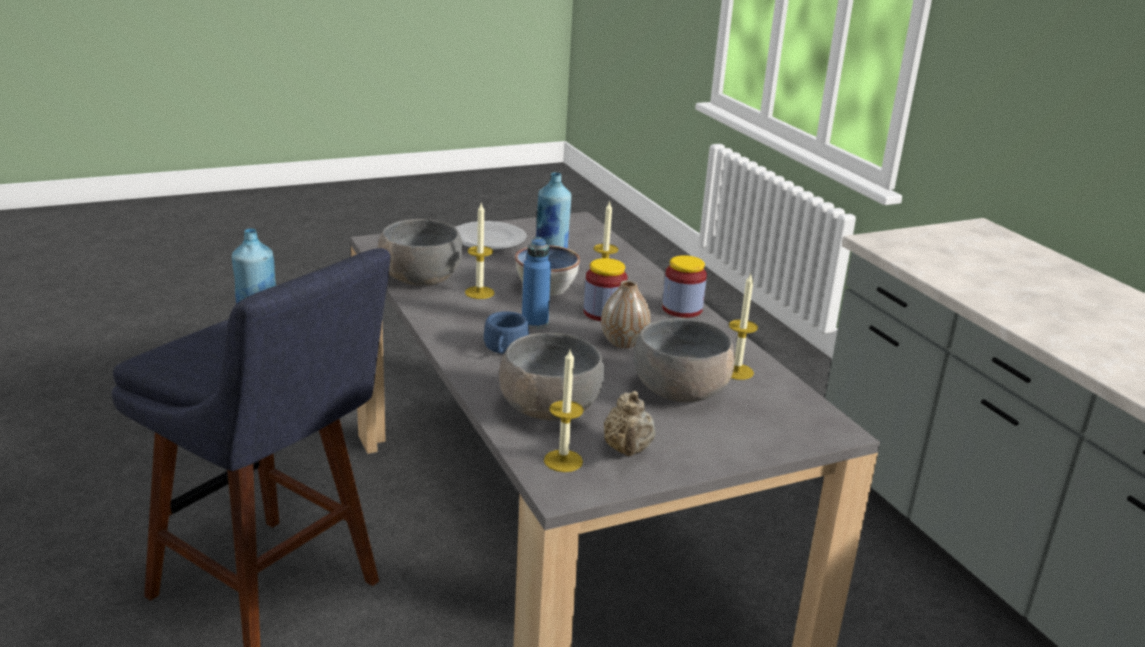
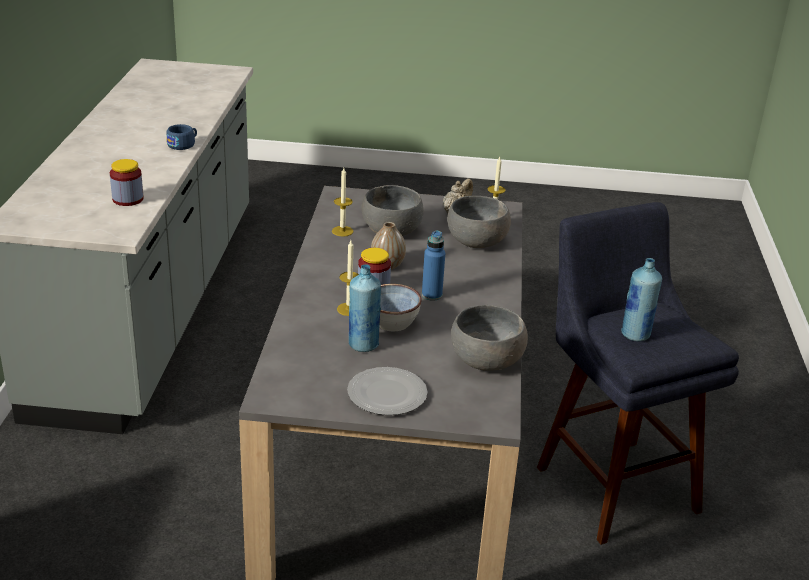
camera: 150 degrees left, 5 degrees up
(479, 292) = (449, 332): candle -> none
(504, 348) = (470, 282): blue cup -> blue cup (183, 144)
(682, 309) = (313, 277): jar -> jar (128, 199)

